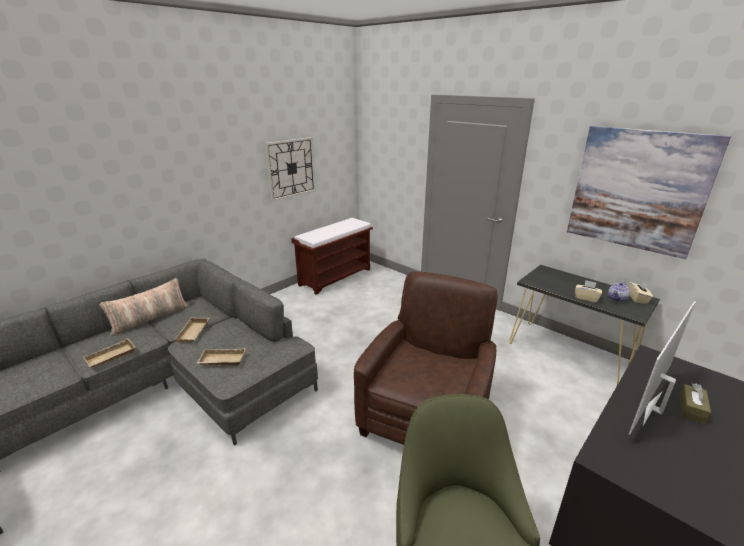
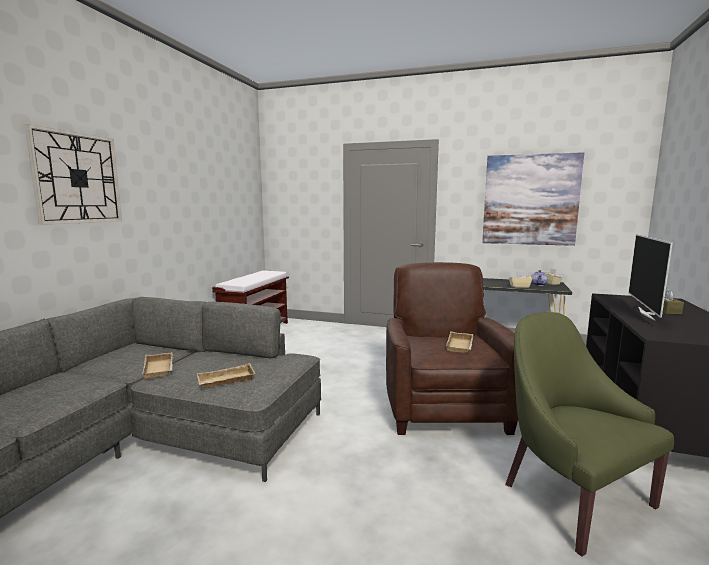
camera: 25 degrees left, 15 degrees down
(111, 357) = (53, 407): beige tray -> beige tray (461, 346)
(150, 318) = (79, 368): pillow -> none
(291, 168) = (210, 210): wall clock -> wall clock (77, 178)

